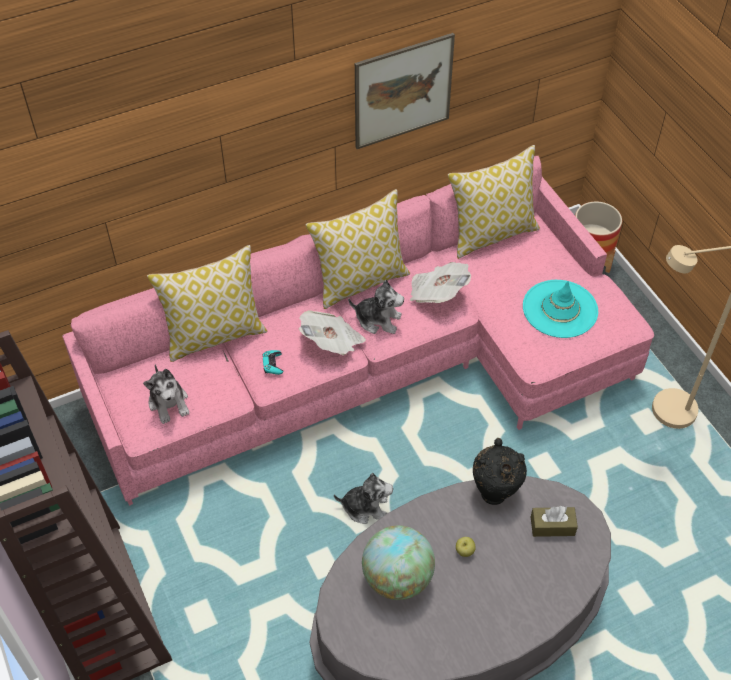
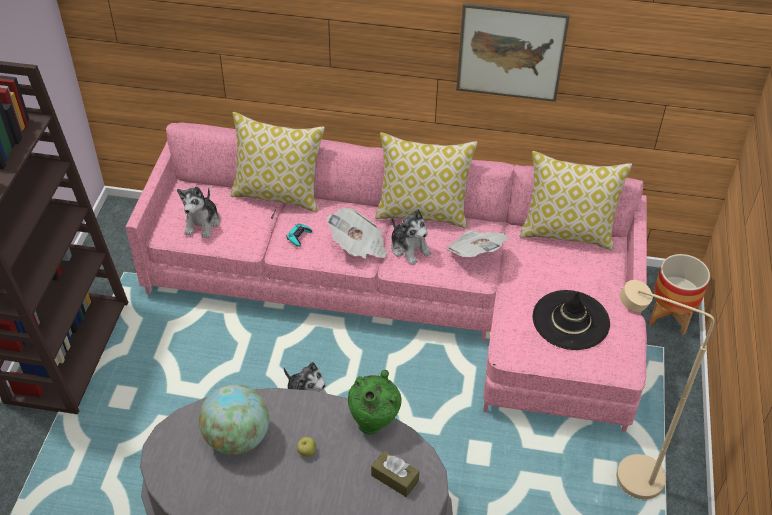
camera: 35 degrees right, 5 degrees down
(495, 492) = (374, 423): black vase -> green vase
(560, 309) = (570, 320): turquoise hat -> black hat

